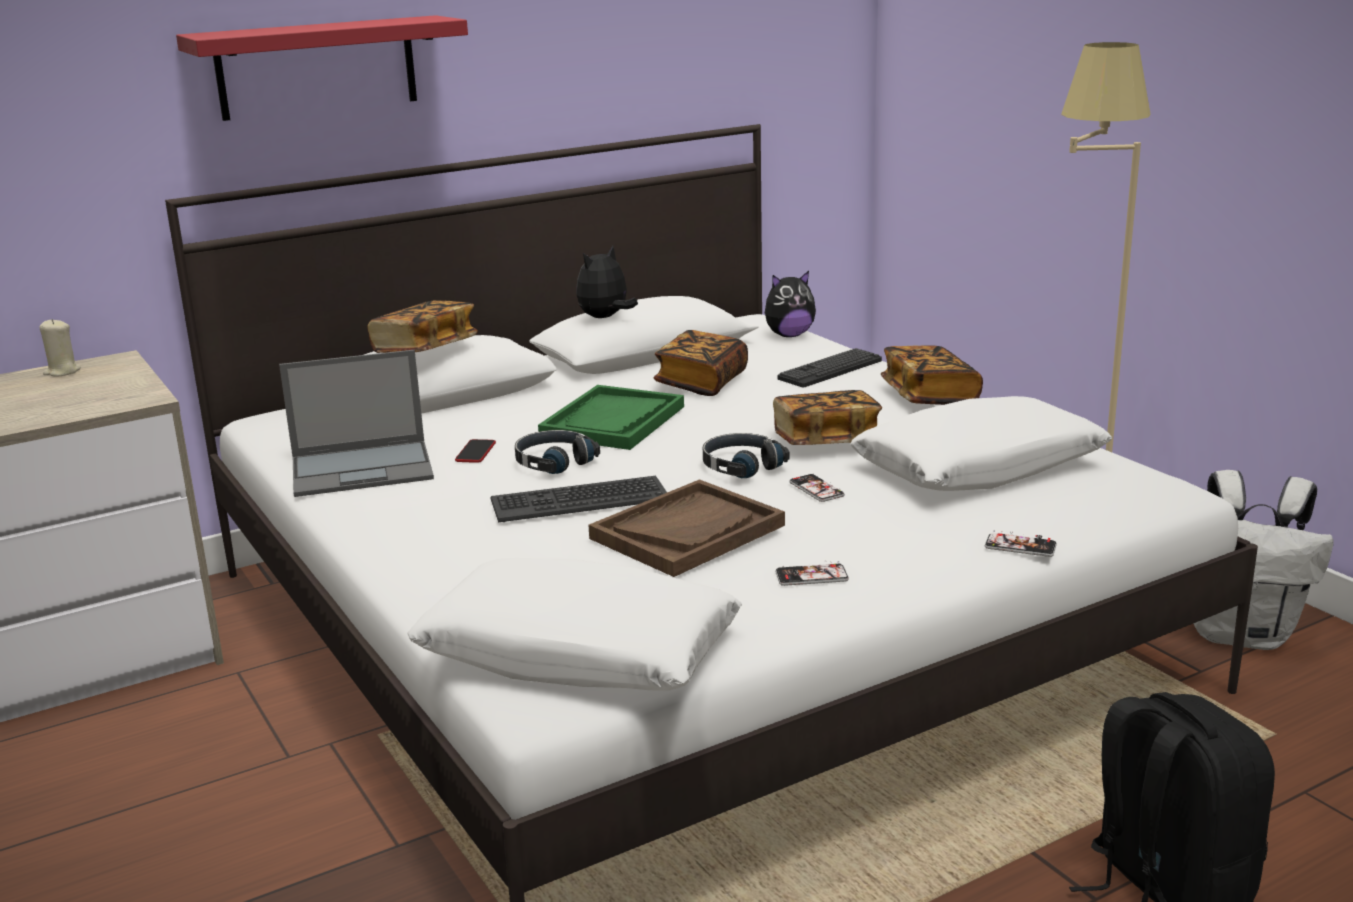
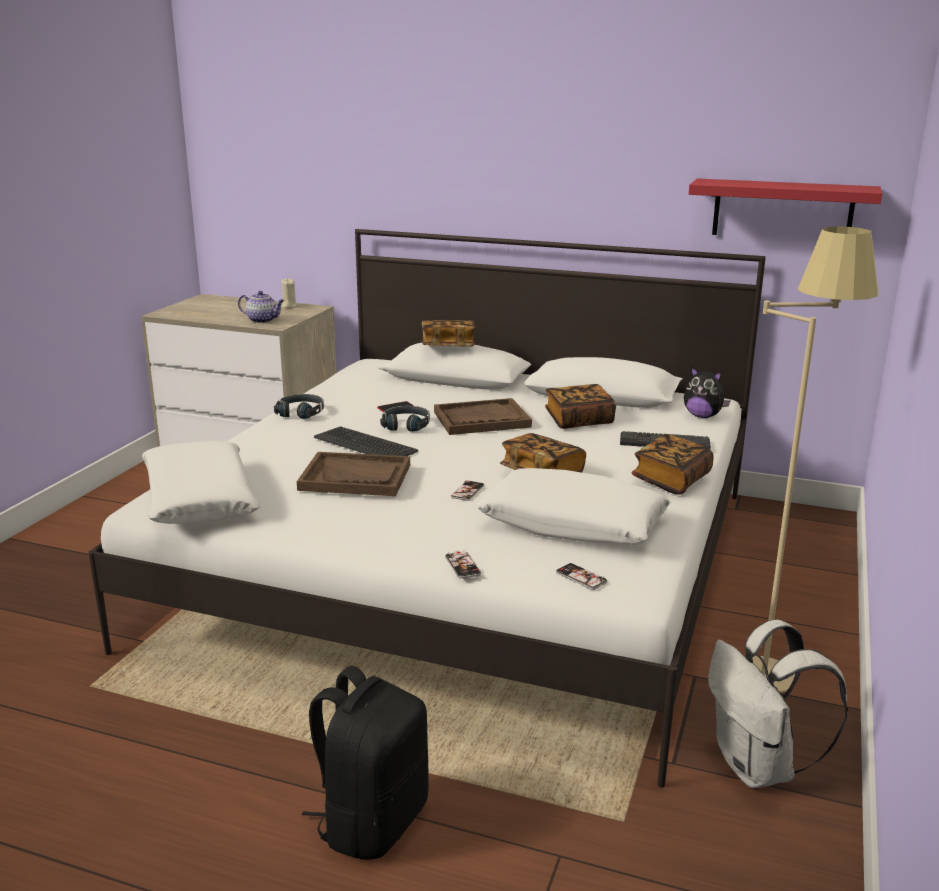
camera: 50 degrees right, 0 degrees up
(92, 400) = (263, 320): none -> teapot
(317, 67) = (448, 167): red shelf -> red shelf (782, 210)
(364, 469) = (342, 396): laptop -> none
(605, 318) = (569, 362): plush toy -> none
(613, 421) = (481, 419): green tray -> brown tray
(741, 465) = (468, 464): black headphones -> black headphones (301, 412)
(811, 576) = (345, 522): phone -> phone (581, 577)

